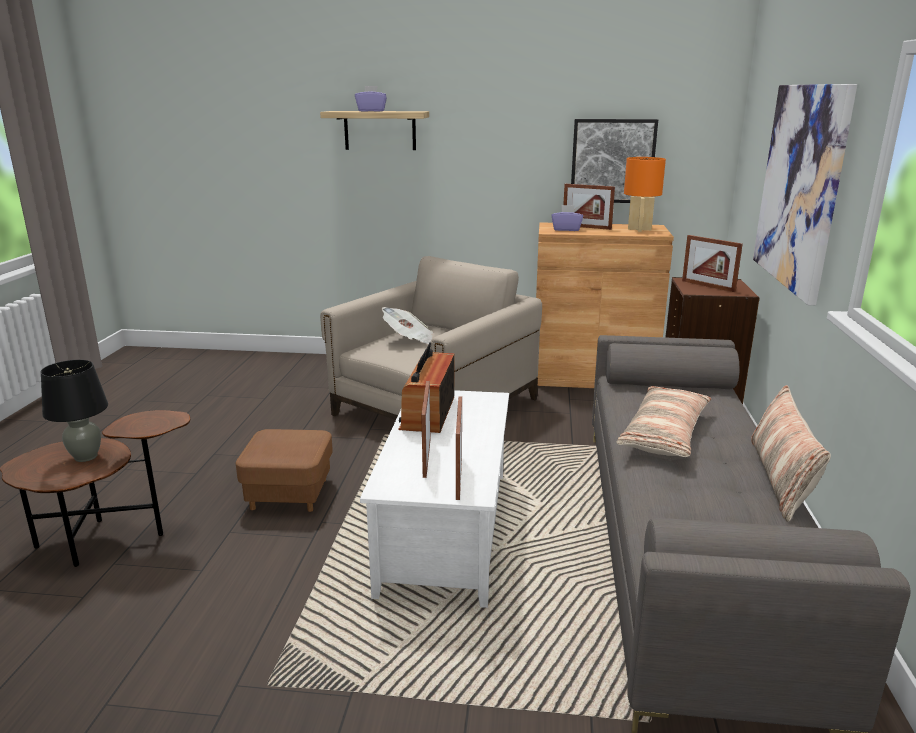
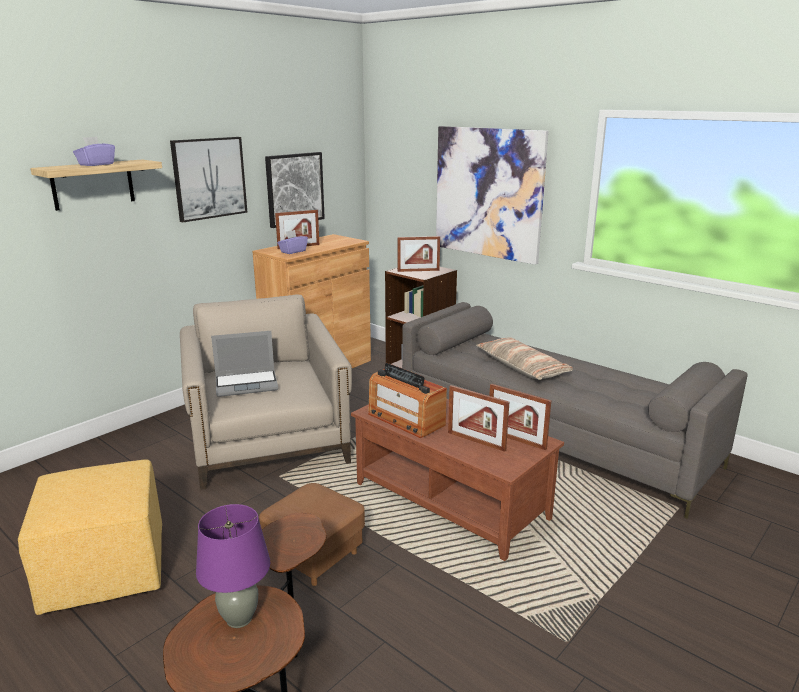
camera: 55 degrees left, 0 degrees up
(86, 456) = (239, 618): black table lamp -> purple table lamp
(205, 428) = (104, 572): none -> yellow ottoman
(409, 339) = (247, 384): newspaper -> laptop
(448, 530) = (451, 500): white coffee table -> brown coffee table
(499, 136) = (209, 178): none -> picture
(639, 229) = (334, 240): orange table lamp -> none
(781, 477) = (597, 363): pillow -> none

